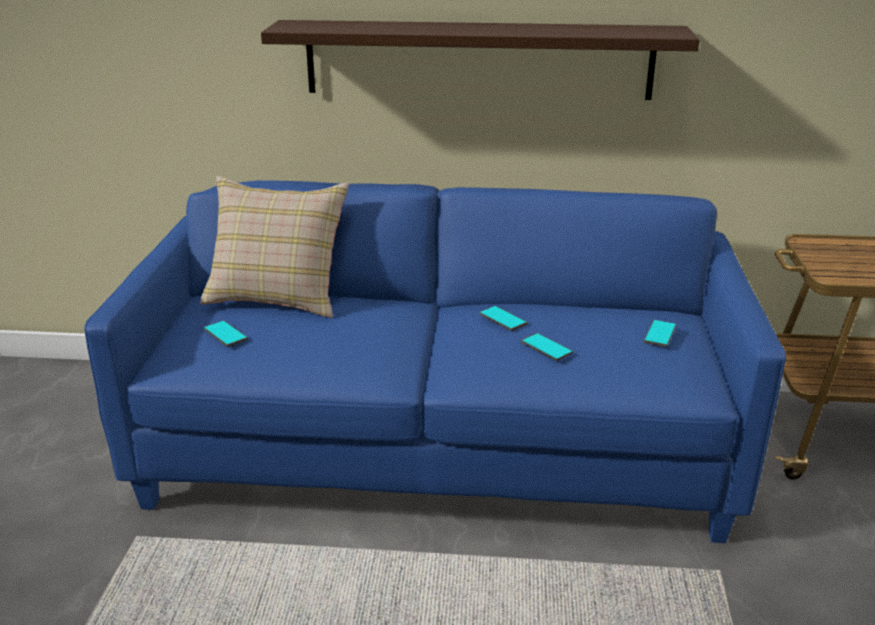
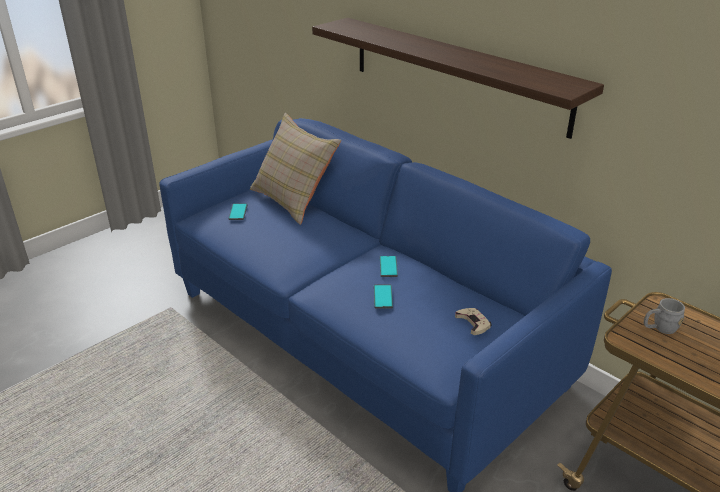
camera: 40 degrees right, 5 degrees up
(660, 334) = (473, 323): phone -> beige game controller
(836, 260) = (659, 328): none -> grey mug

